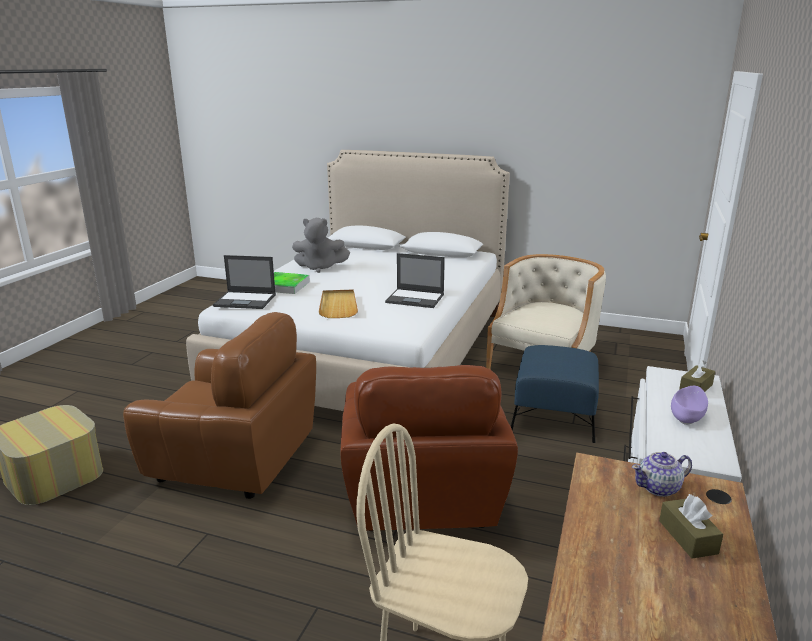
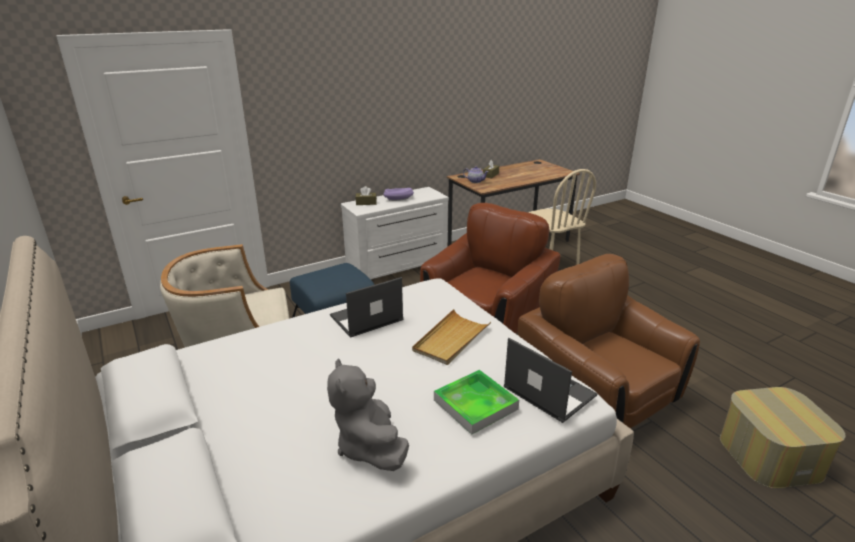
camera: 140 degrees left, 5 degrees up
(320, 268) = (369, 447): grey plush toy -> grey plush toy turned 150 degrees counterclockwise
(415, 298) = (365, 318): laptop -> laptop turned 90 degrees counterclockwise

